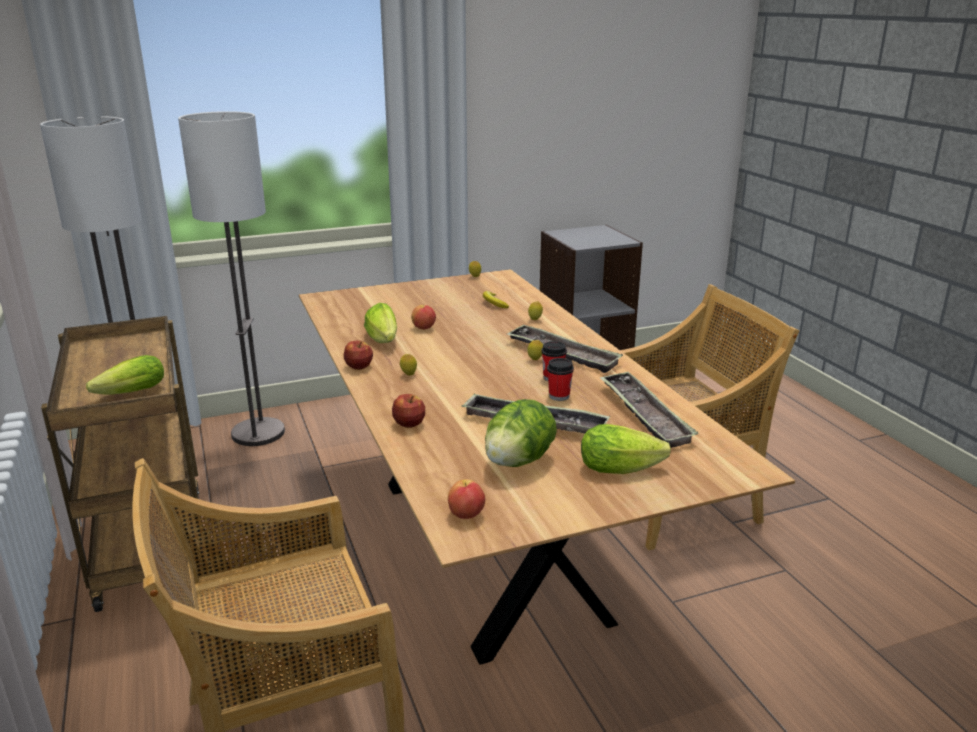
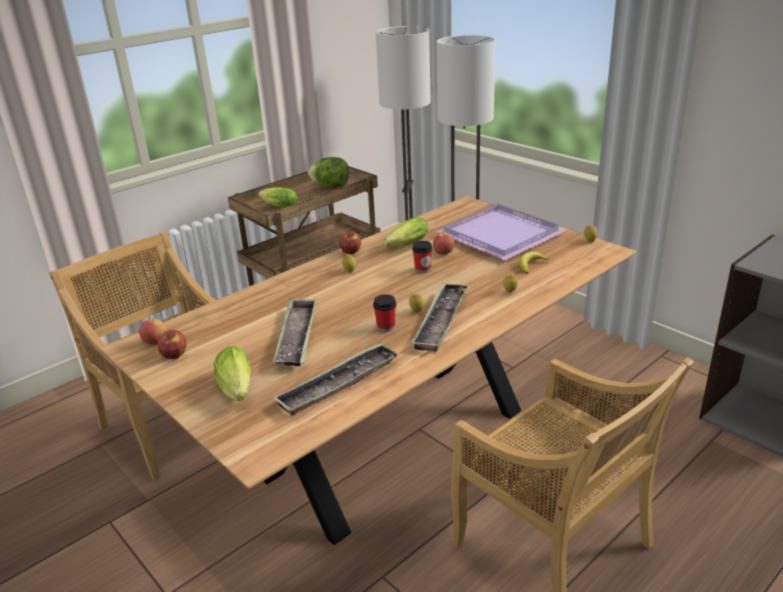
camera: 70 degrees right, 5 degrees up
(409, 424) = (271, 292): apple -> apple (175, 355)
(415, 300) = (500, 234): none -> purple tray
(518, 461) = (232, 344): lettuce -> lettuce (331, 186)
(559, 396) = (351, 337): cup -> cup (422, 269)

